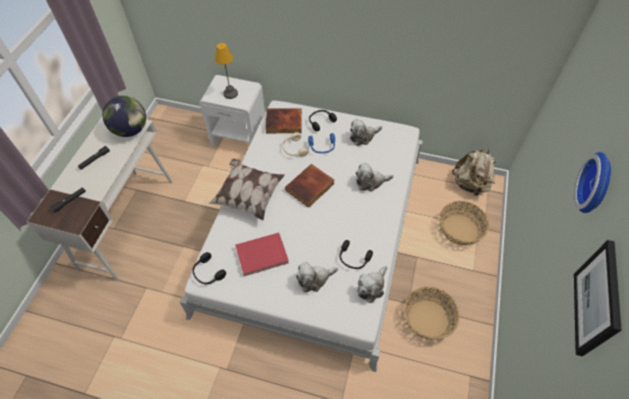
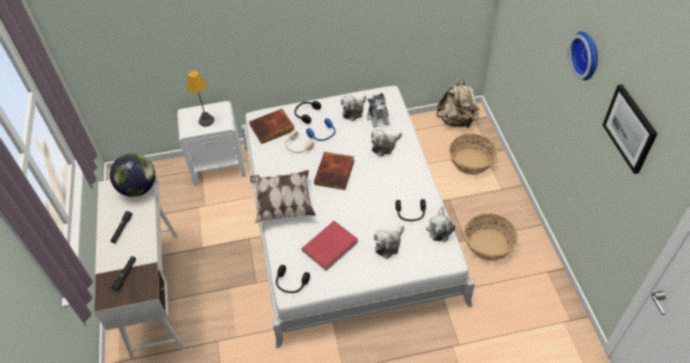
camera: 25 degrees left, 5 degrees down
(381, 152) = (378, 117): none -> plush toy

